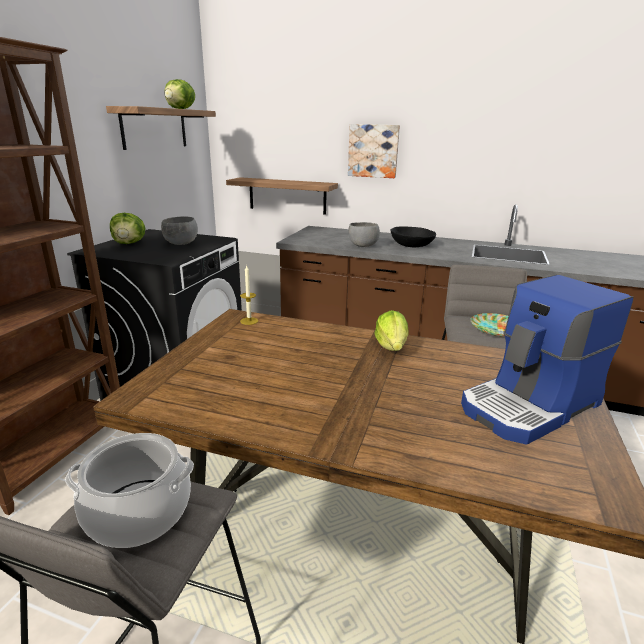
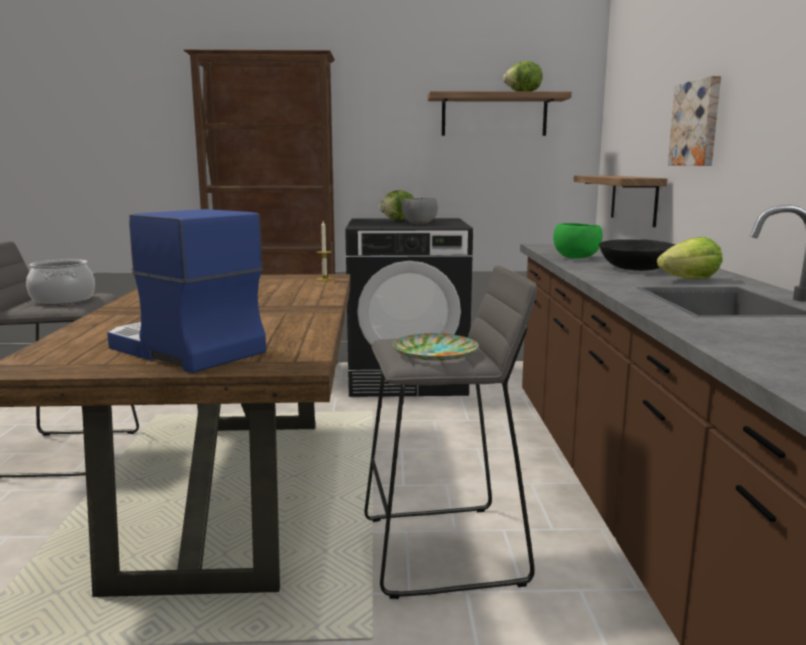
camera: 70 degrees right, 10 degrees down
(362, 246) = (575, 258): grey bowl -> green bowl
(391, 347) = (300, 311): lettuce -> lettuce (689, 279)

